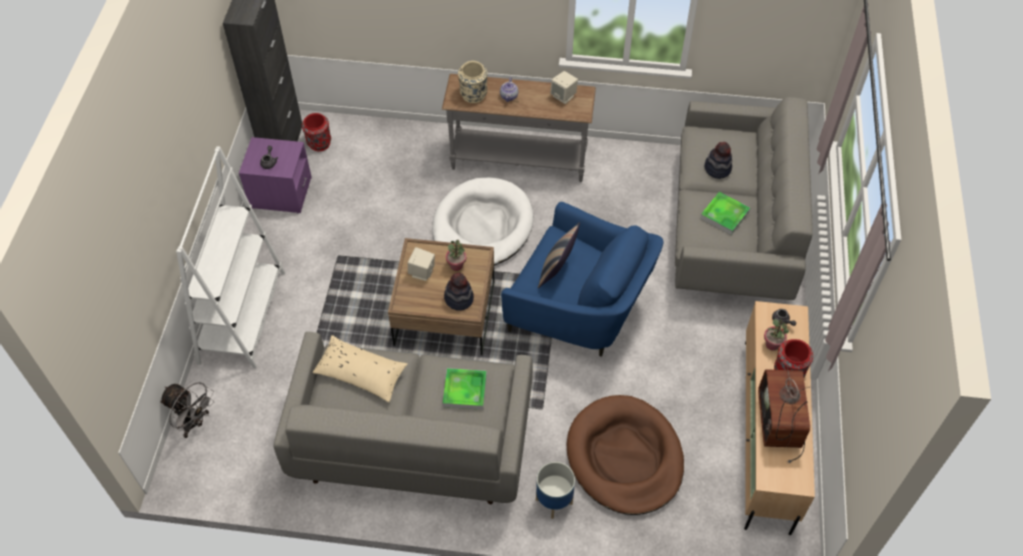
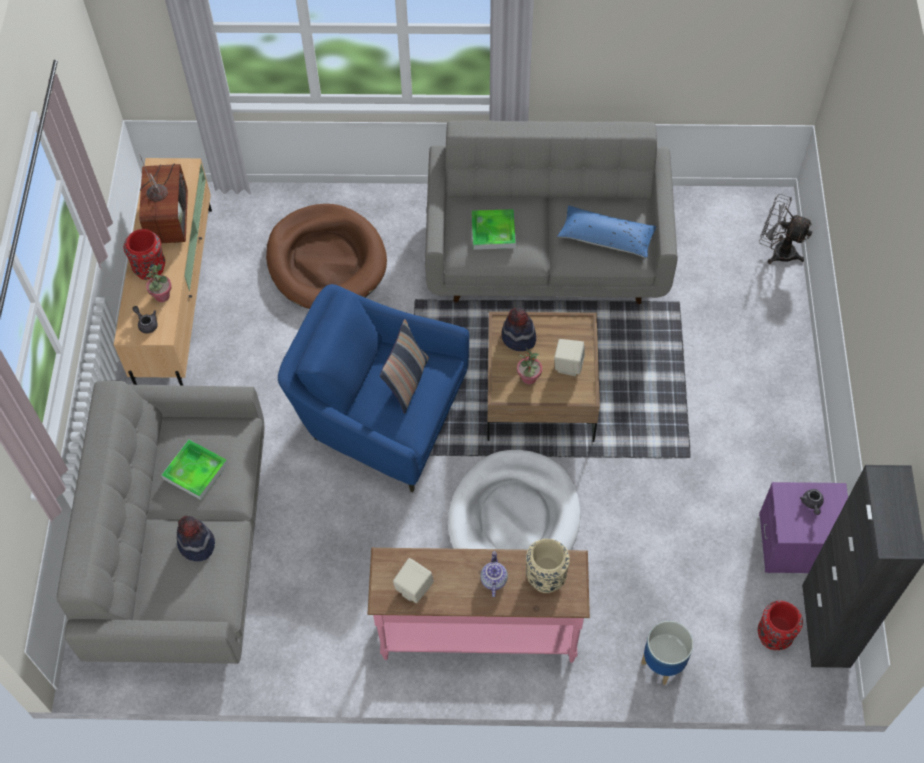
camera: 175 degrees right, 5 degrees up
(242, 317) = (775, 368): white bookcase -> none
(361, 373) = (606, 238): beige pillow -> blue pillow
(518, 162) = (478, 631): grey console table -> pink console table
(553, 502) = (396, 215): planter -> planter (663, 662)

